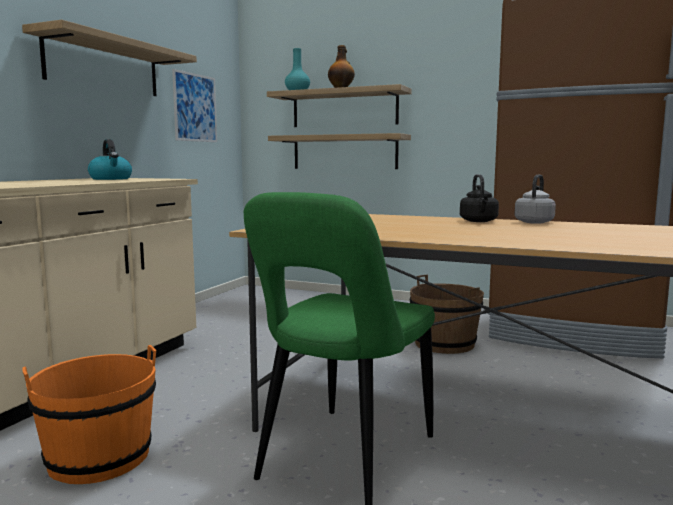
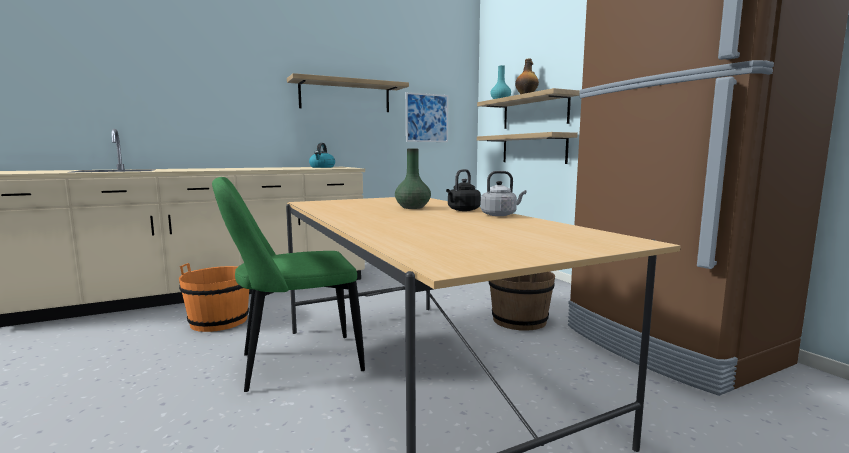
camera: 40 degrees right, 0 degrees up
(420, 223) = (412, 207): none -> green vase

